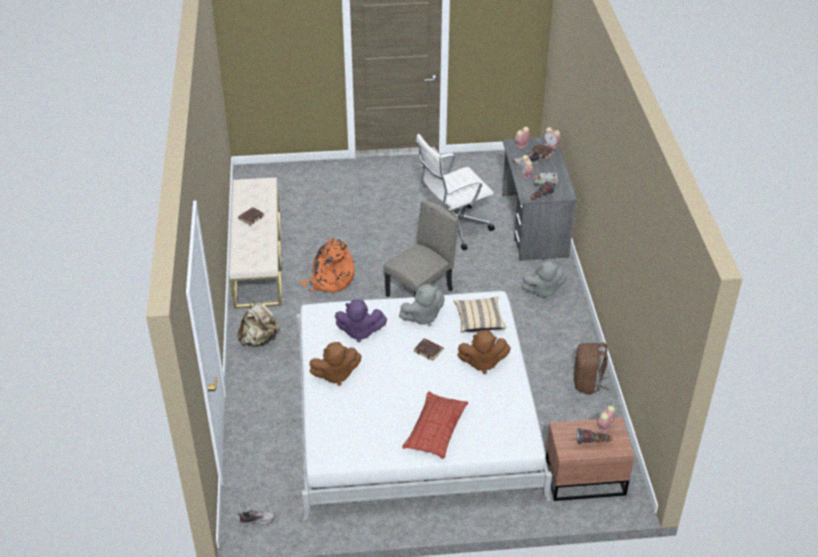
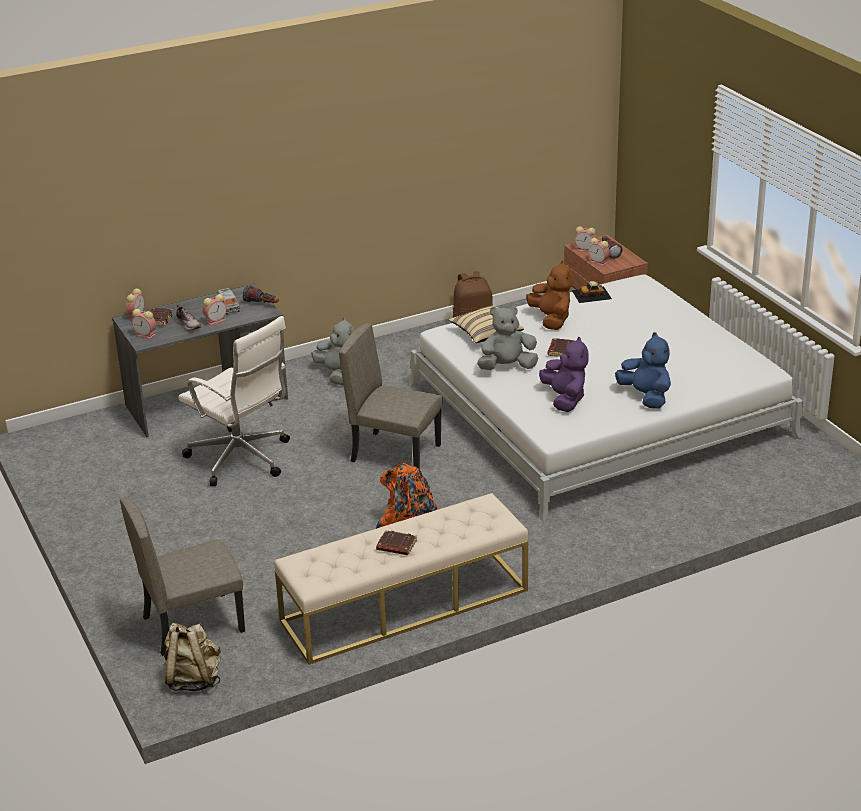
camera: 110 degrees left, 10 degrees down
(257, 520) = (830, 464): shoe -> none
(259, 340) = (570, 549): beige backpack -> beige backpack (193, 679)
(300, 184) = (193, 623): none -> beige chair
(335, 375) = (646, 397): brown plush toy -> blue plush toy
(422, 317) = (507, 367): grey plush toy -> grey plush toy turned 60 degrees counterclockwise
(435, 429) = (667, 325): pillow -> none
(516, 402) = (591, 294): none -> toy car
(574, 427) = (599, 262): none -> alarm clock

